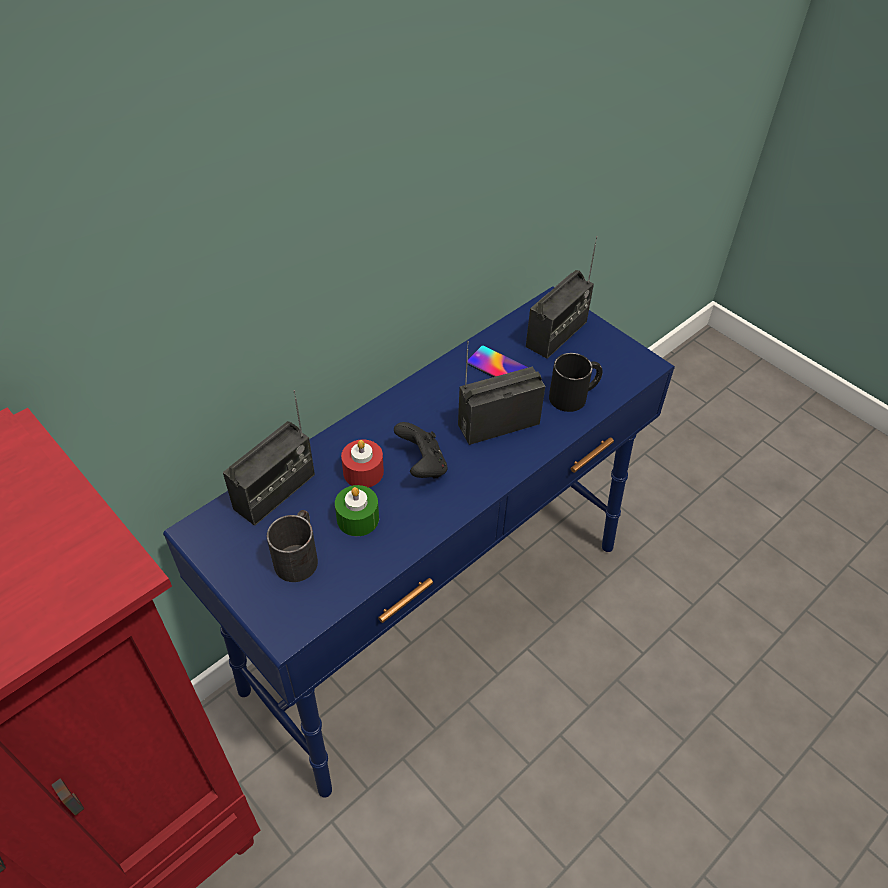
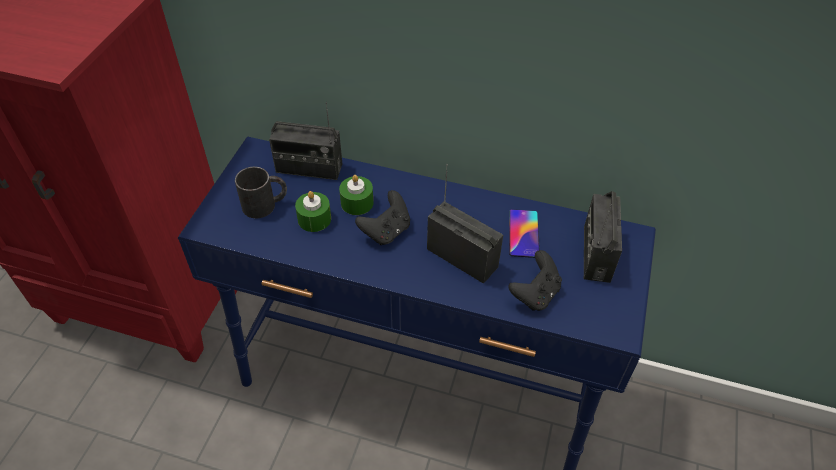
camera: 60 degrees right, 0 degrees up
(363, 472) = (357, 203): red candle -> green candle
(556, 334) = (596, 253): radio -> radio turned 90 degrees clockwise
(574, 395) = (535, 294): black mug -> black game controller

